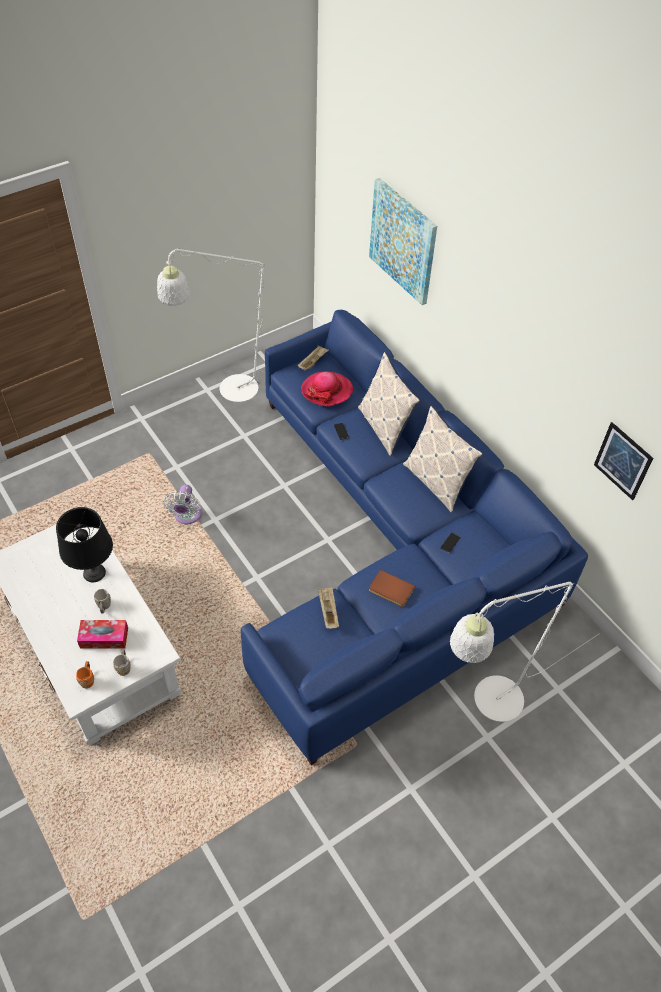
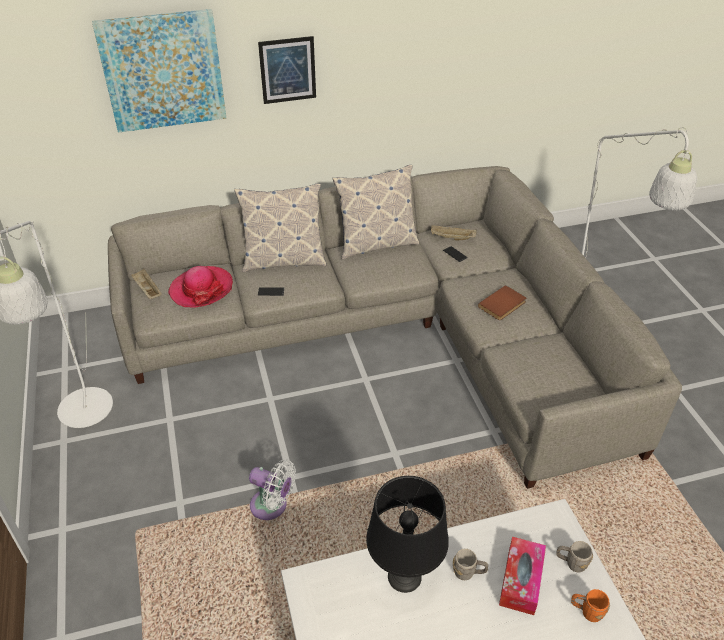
camera: 70 degrees left, 10 degrees down
(328, 611) = (519, 355): beige tray -> beige tray (452, 238)
(391, 547) = (396, 333): blue sofa -> grey sofa
(622, 461) = (509, 58): picture -> picture (288, 70)

